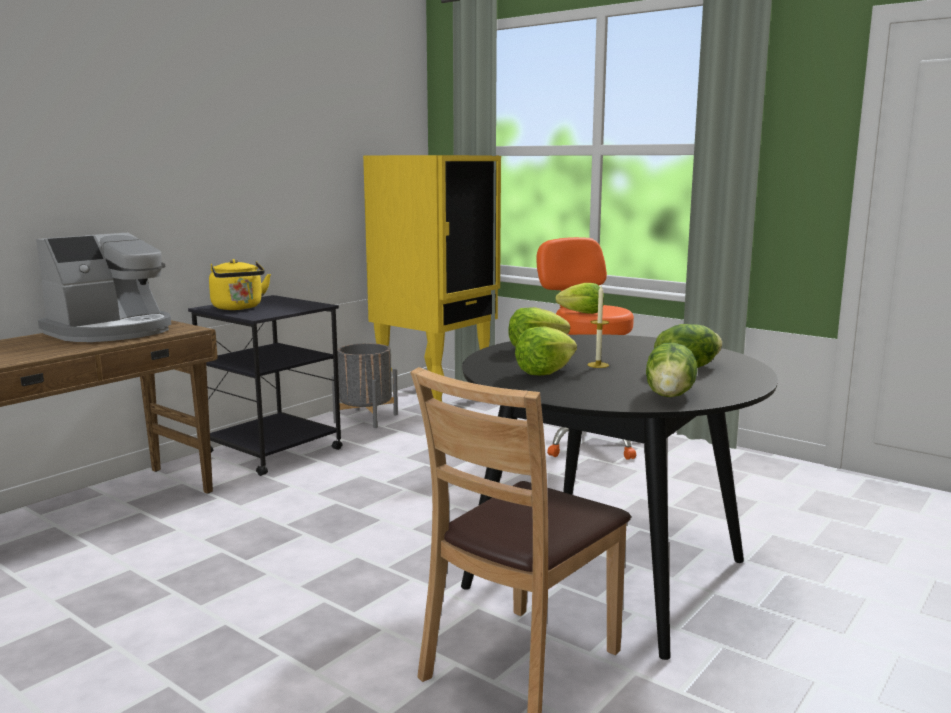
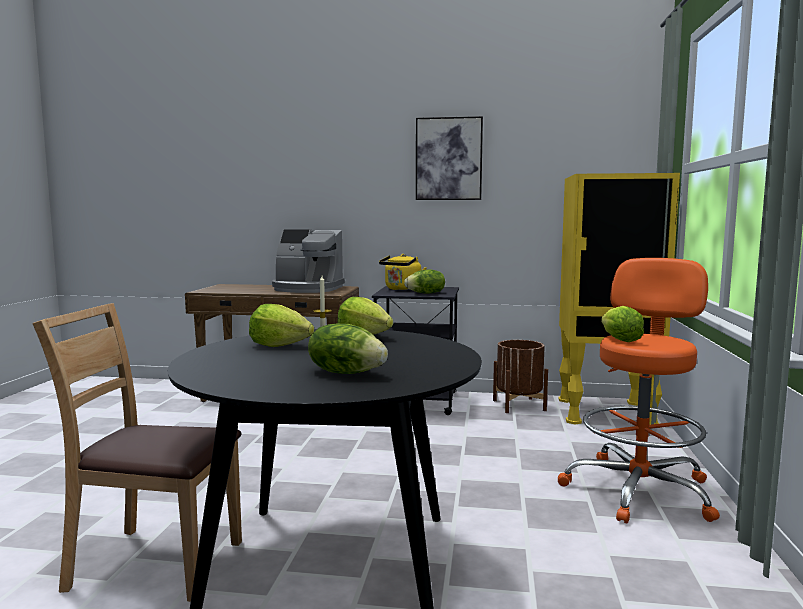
camera: 60 degrees right, 5 degrees down
(246, 126) = (448, 159): none -> picture
(366, 418) = (519, 405): grey planter -> brown planter
(671, 395) = (231, 377): lettuce -> lettuce (426, 293)

